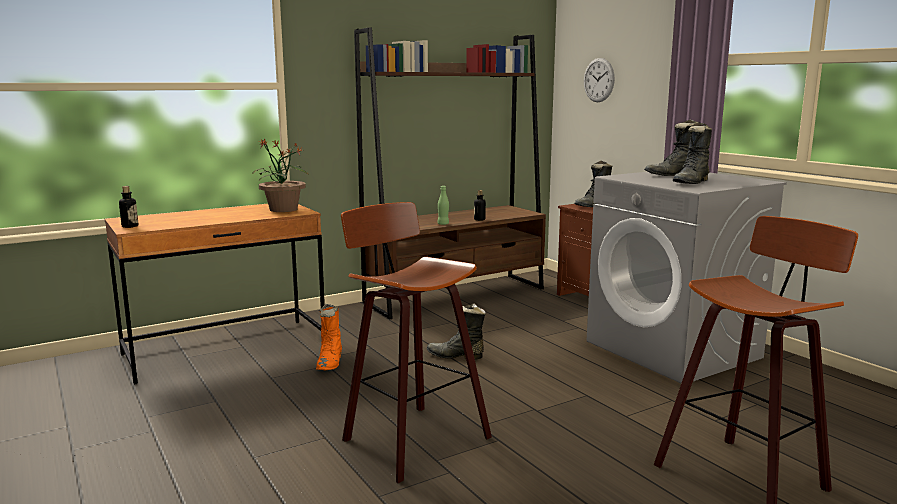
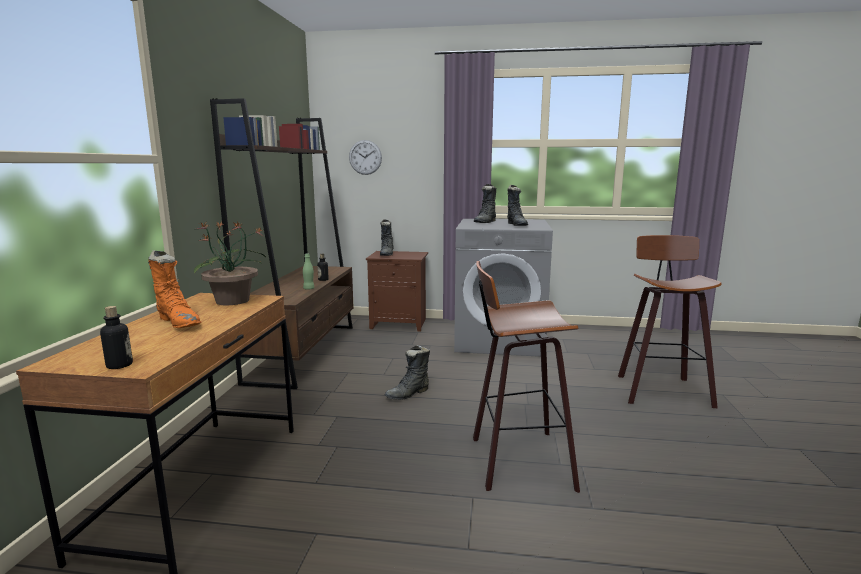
camera: 50 degrees left, 0 degrees up
(330, 362) = (333, 443): orange boot -> orange boot (179, 322)

